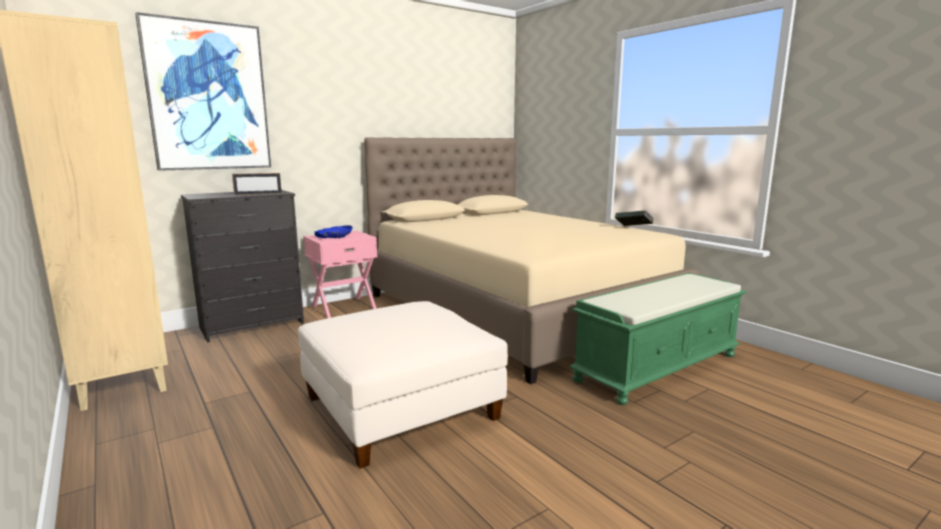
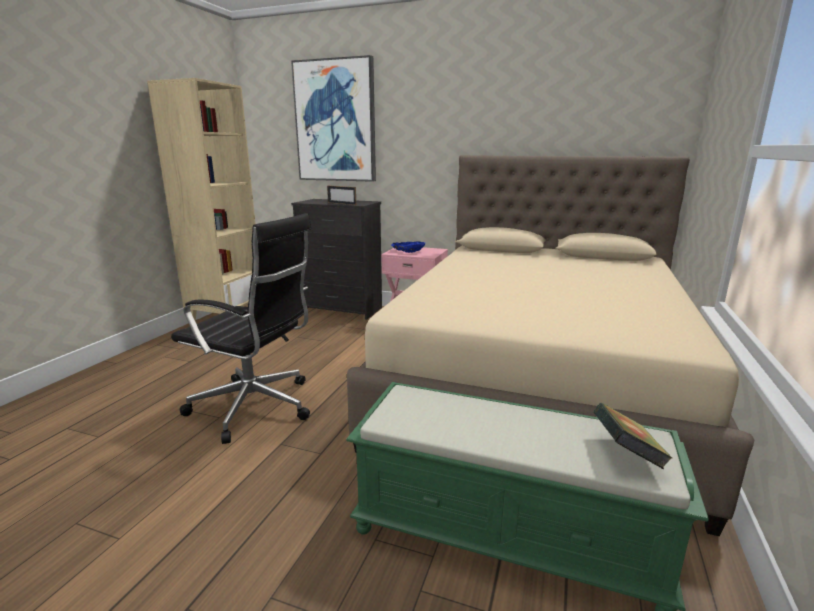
camera: 55 degrees right, 5 degrees up
(401, 408) = (256, 407): white ottoman -> black office chair
(633, 228) = (692, 325): book -> book (626, 454)

